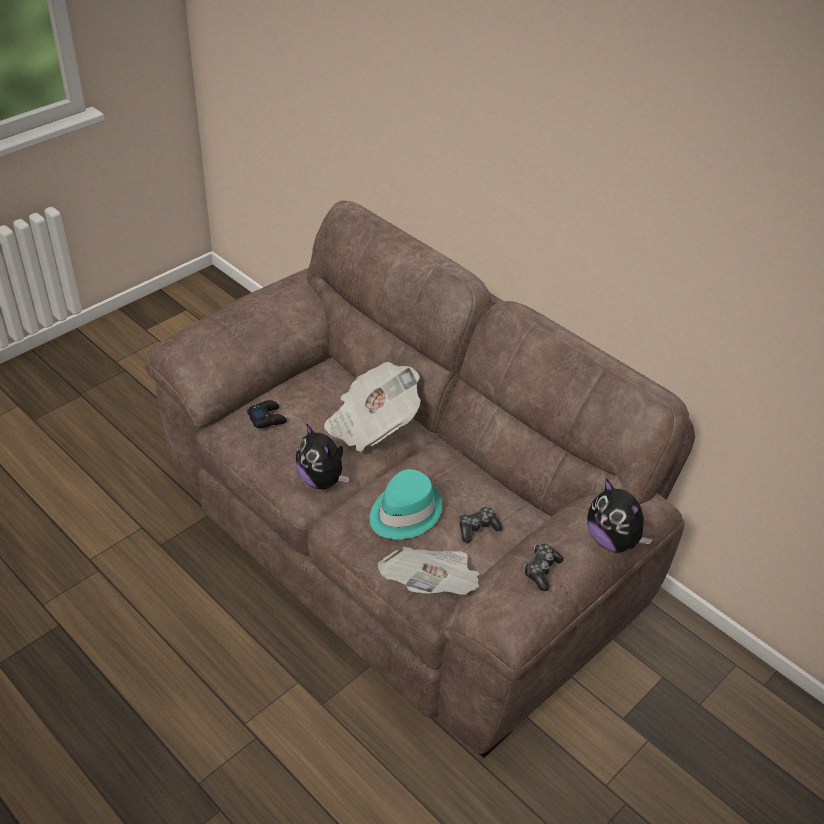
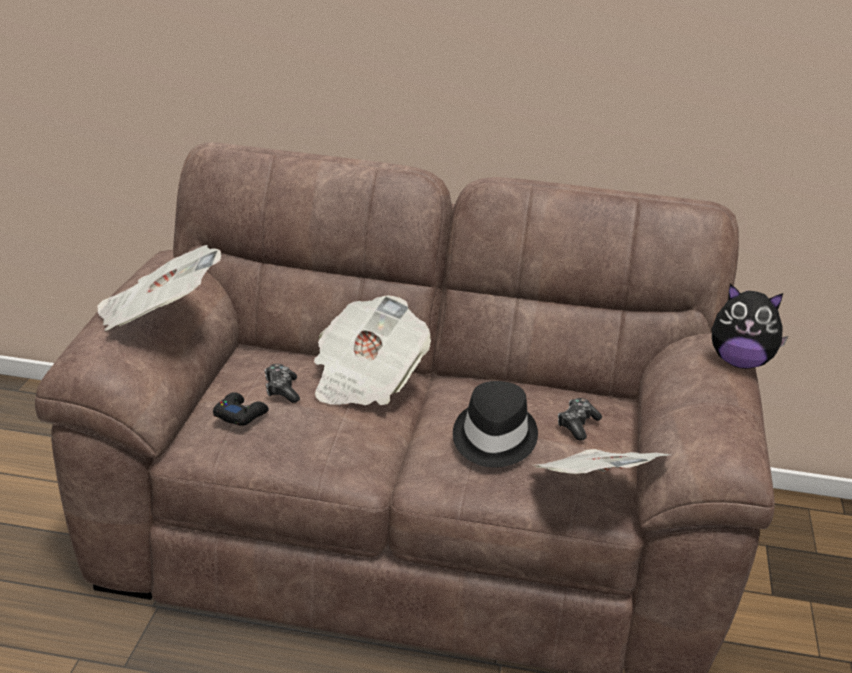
camera: 35 degrees left, 15 degrees down
(241, 329) = (156, 317): none -> newspaper
(322, 480) = (364, 451): plush toy -> none
(404, 512) = (493, 439): turquoise hat -> black hat
(541, 570) = (717, 405): game controller -> game controller (281, 390)

